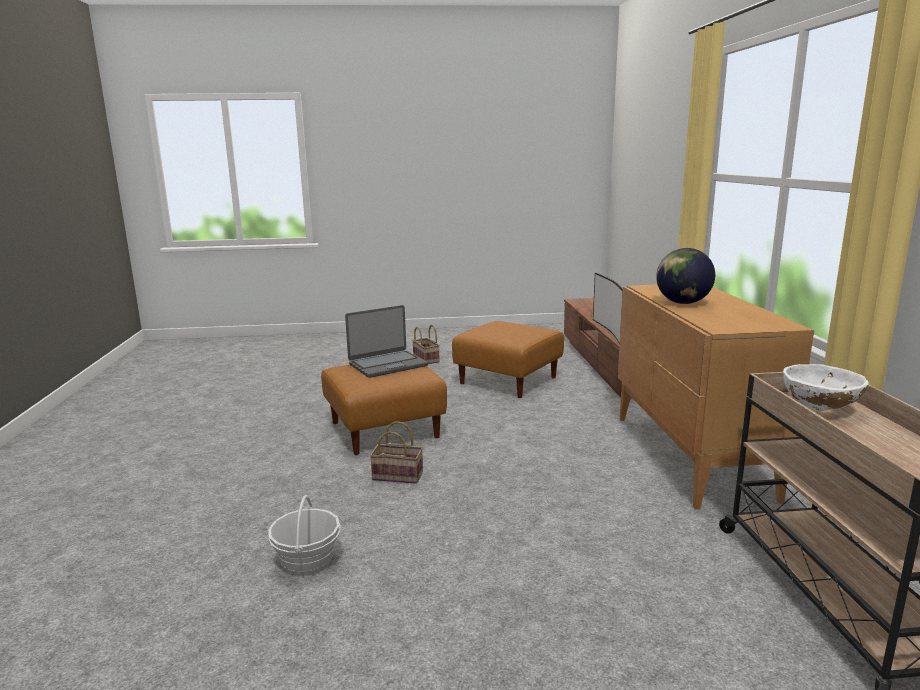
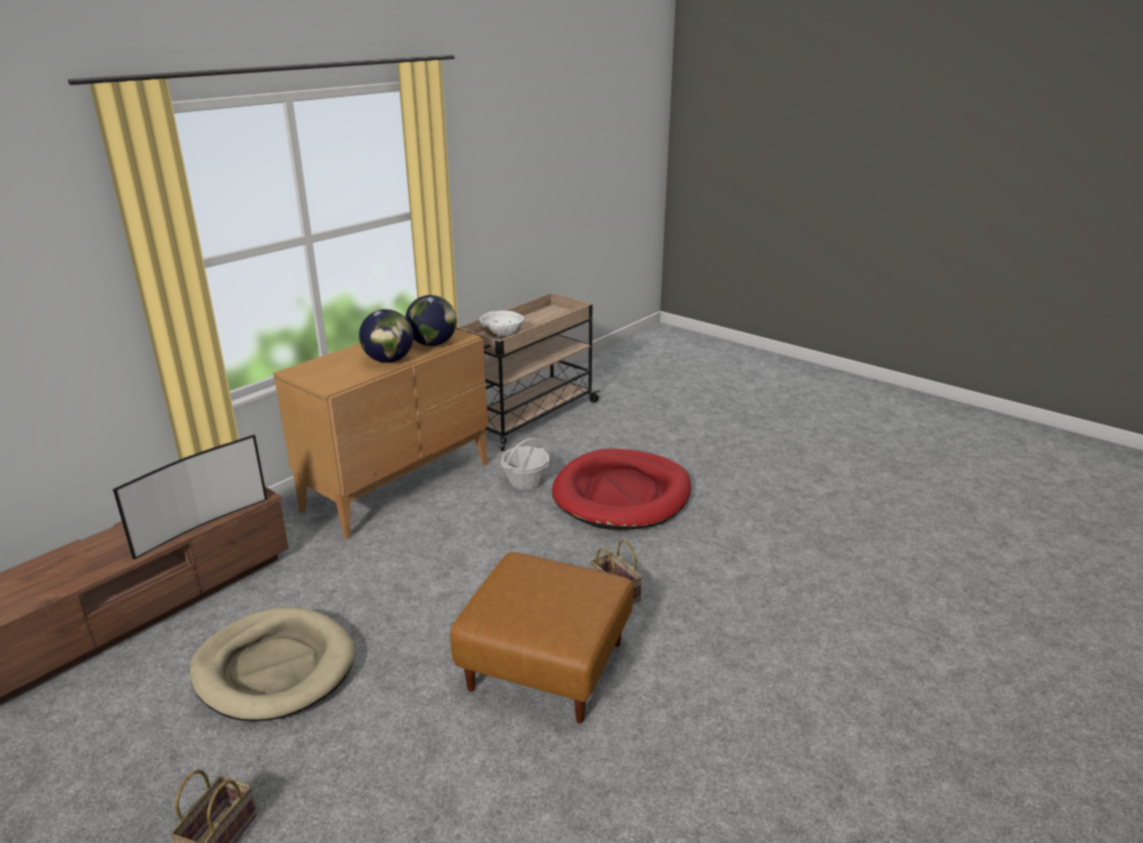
camera: 135 degrees left, 10 degrees up
(307, 561) = (753, 557): basket -> basket (525, 481)
(387, 365) = (520, 606): laptop -> none
(509, 380) = (274, 668): brown ottoman -> beige dog bed
(522, 554) = (622, 494): none -> red dog bed
(710, 318) = (433, 344): none -> globe

